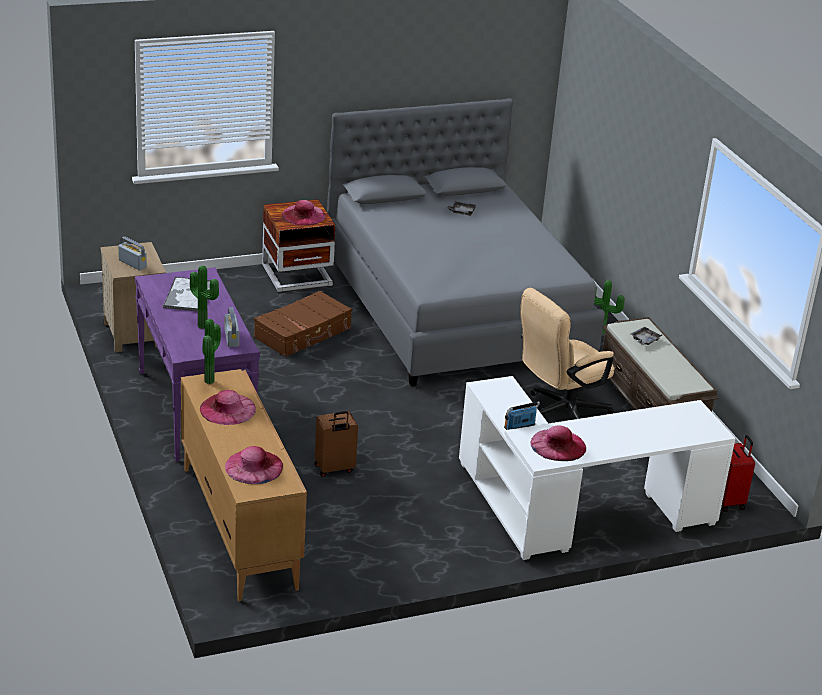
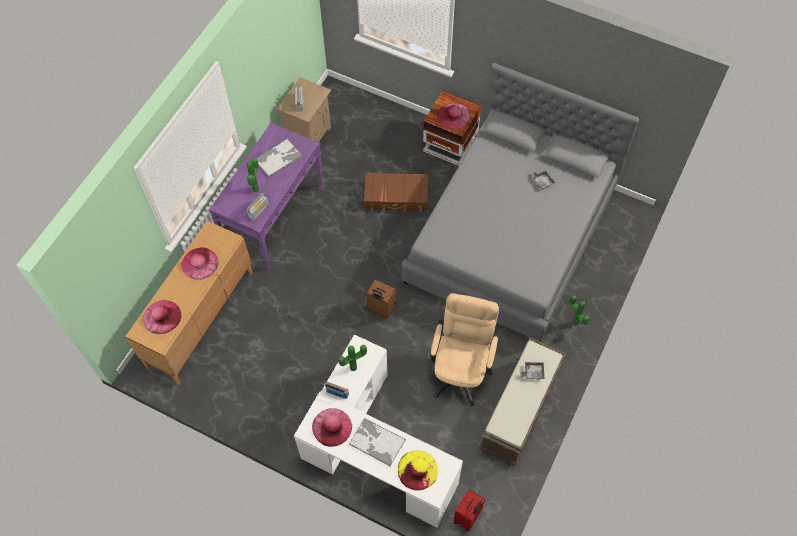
camera: 50 degrees right, 30 degrees up
(211, 381) = (217, 235): potted plant -> potted plant (354, 369)
(334, 469) = (290, 315): brown suitcase -> brown suitcase (381, 309)
(559, 412) = (461, 369): beige office chair -> beige office chair turned 90 degrees clockwise
(613, 431) = (376, 442): none -> tray
(677, 426) = (417, 470): none -> yellow hat

